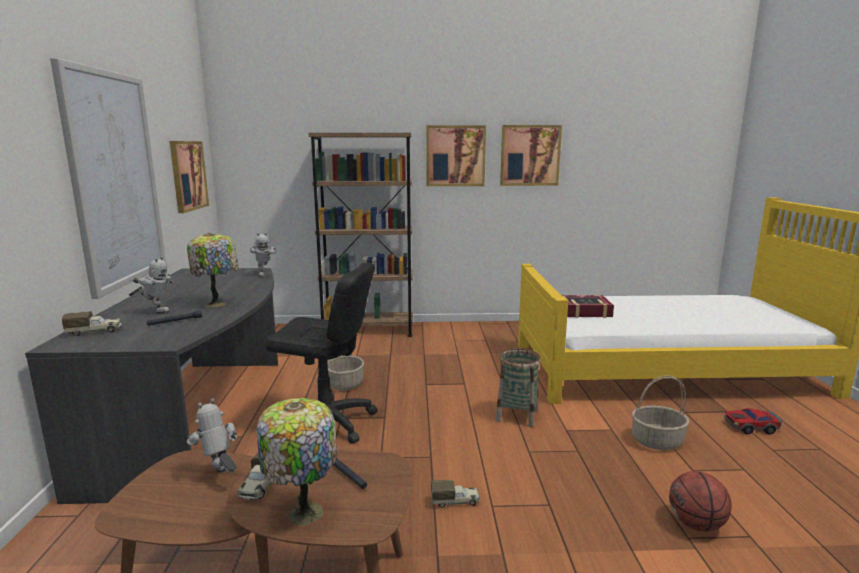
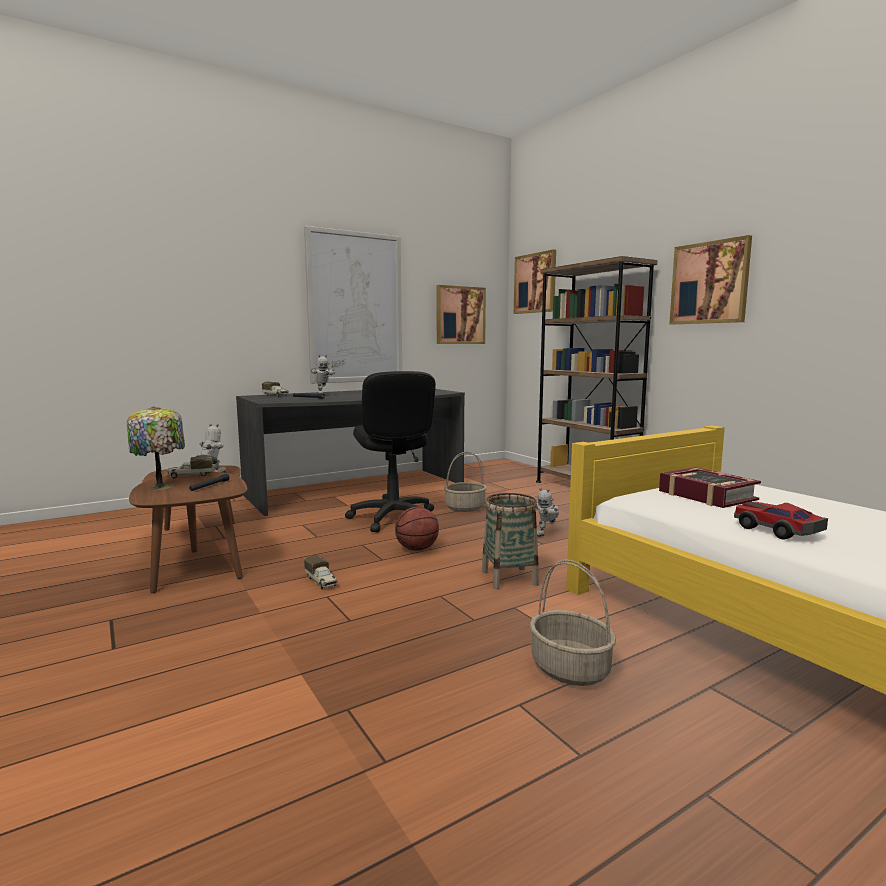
camera: 60 degrees right, 5 degrees down
(217, 304) = (354, 397): table lamp -> none
(264, 275) = (440, 393): toy robot -> toy robot (547, 534)
(530, 155) = (819, 271): picture -> picture (535, 283)
(696, 524) = (381, 713): basketball -> basketball (416, 549)
(751, 427) = (768, 764): toy car -> toy car (776, 530)

